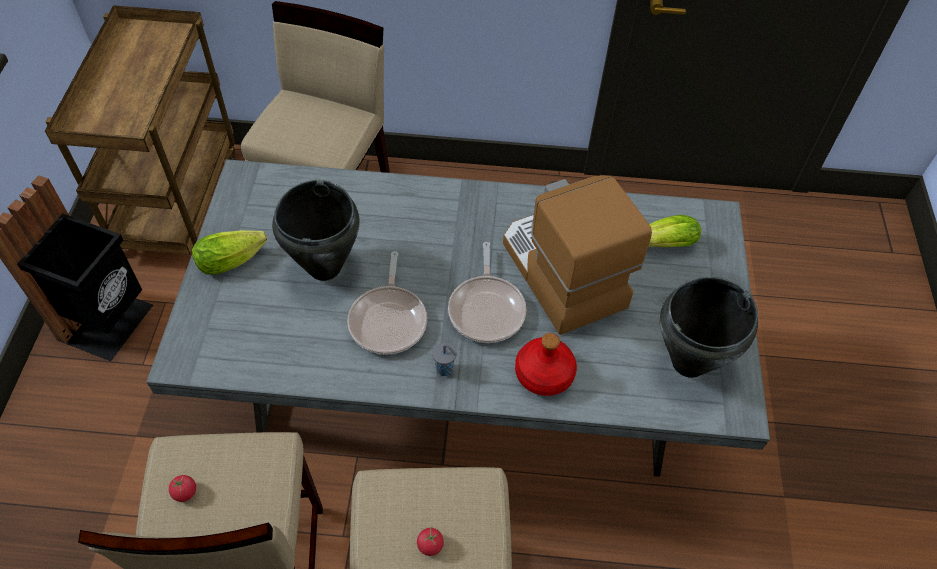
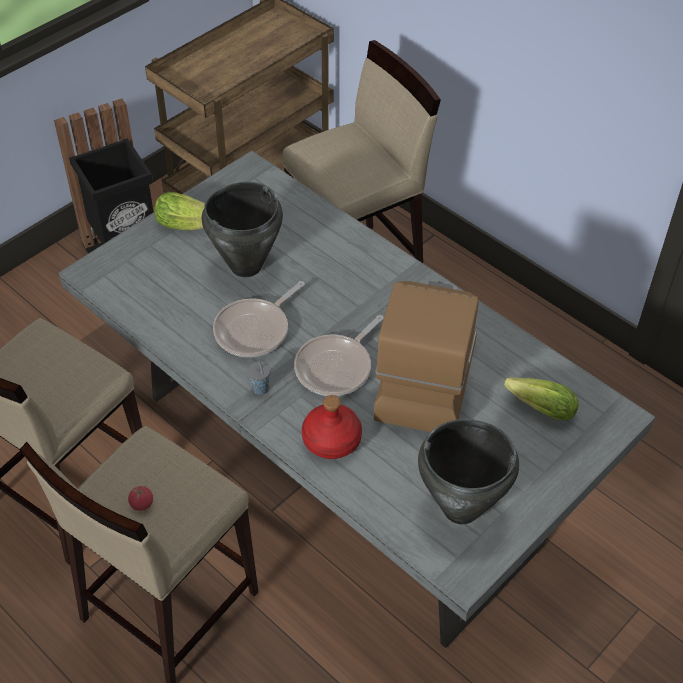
camera: 40 degrees right, 5 degrees down
(185, 492) = (24, 362): tomato -> none

